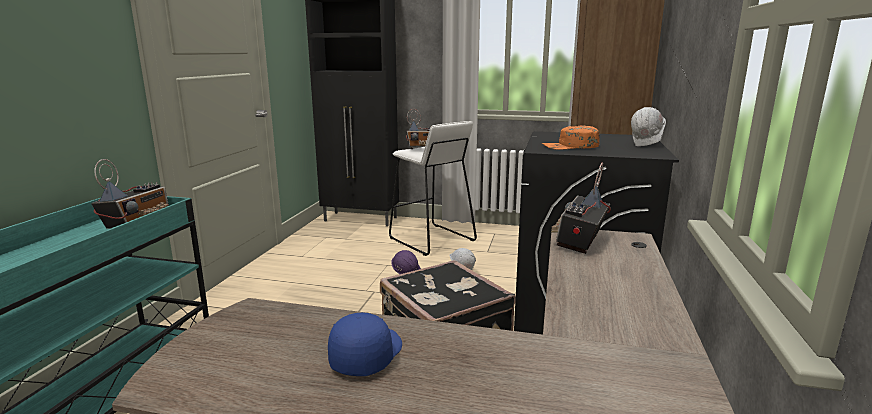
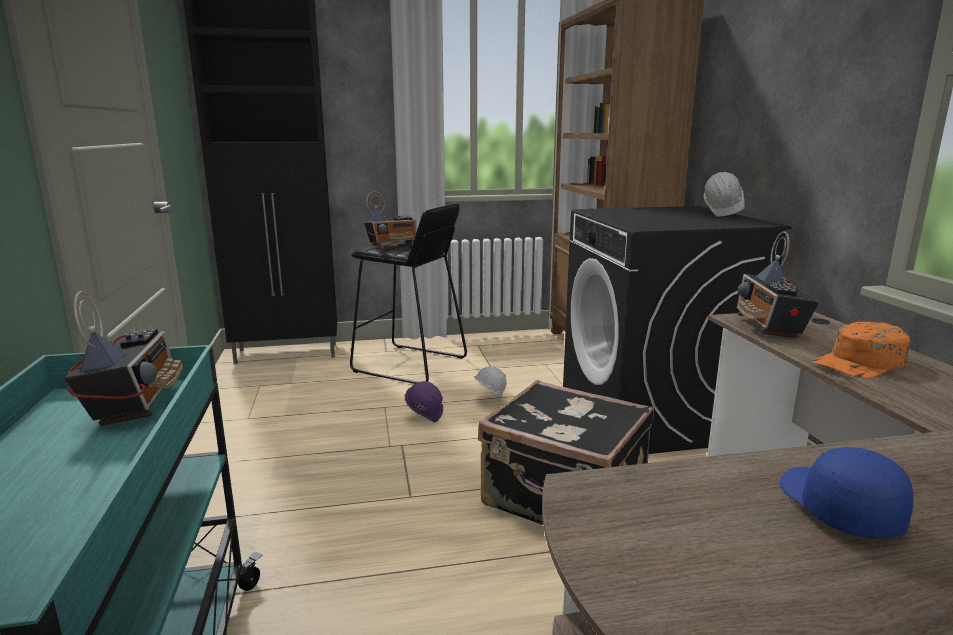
camera: 25 degrees left, 0 degrees up
(431, 240) = (410, 365): white stool -> black stool
(570, 146) = (660, 221): orange cap -> orange cap (860, 363)

